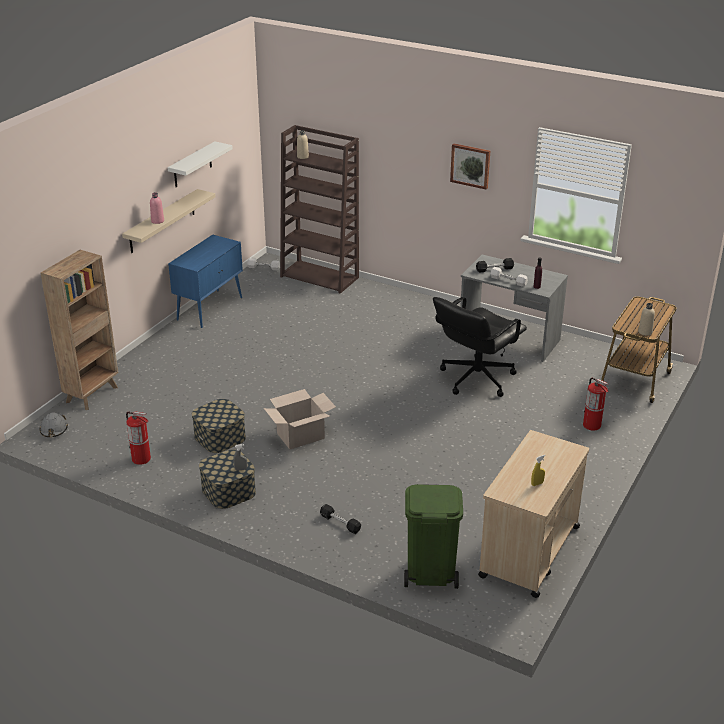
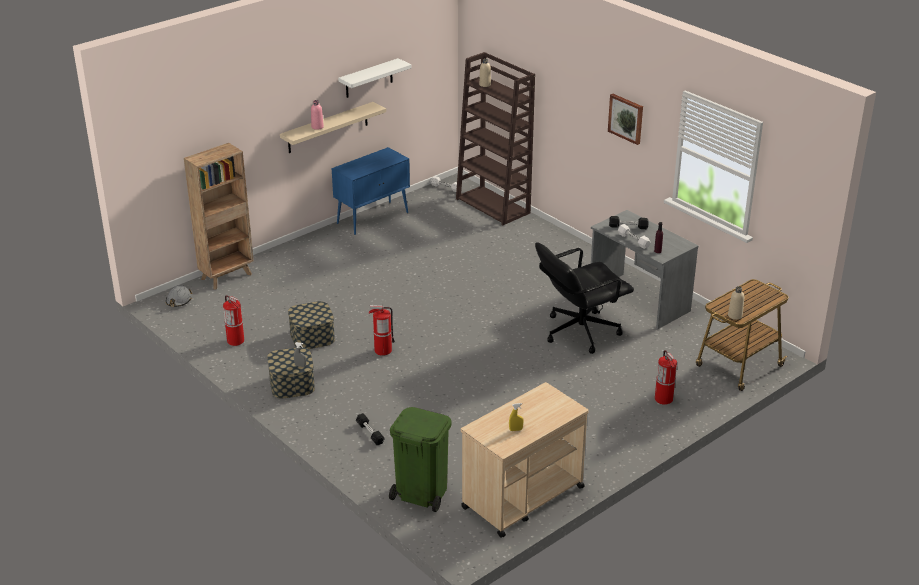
camera: 20 degrees right, 0 degrees up
(300, 436) = (382, 350): cardboard box -> fire extinguisher

